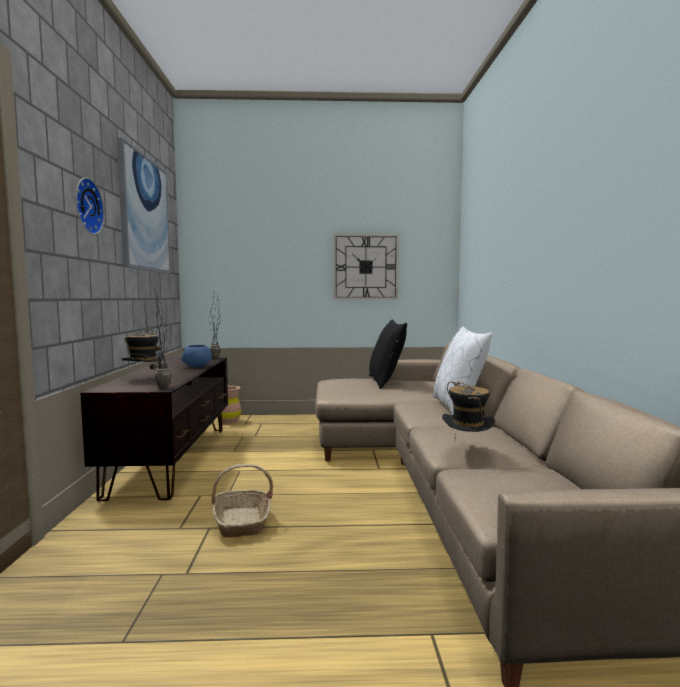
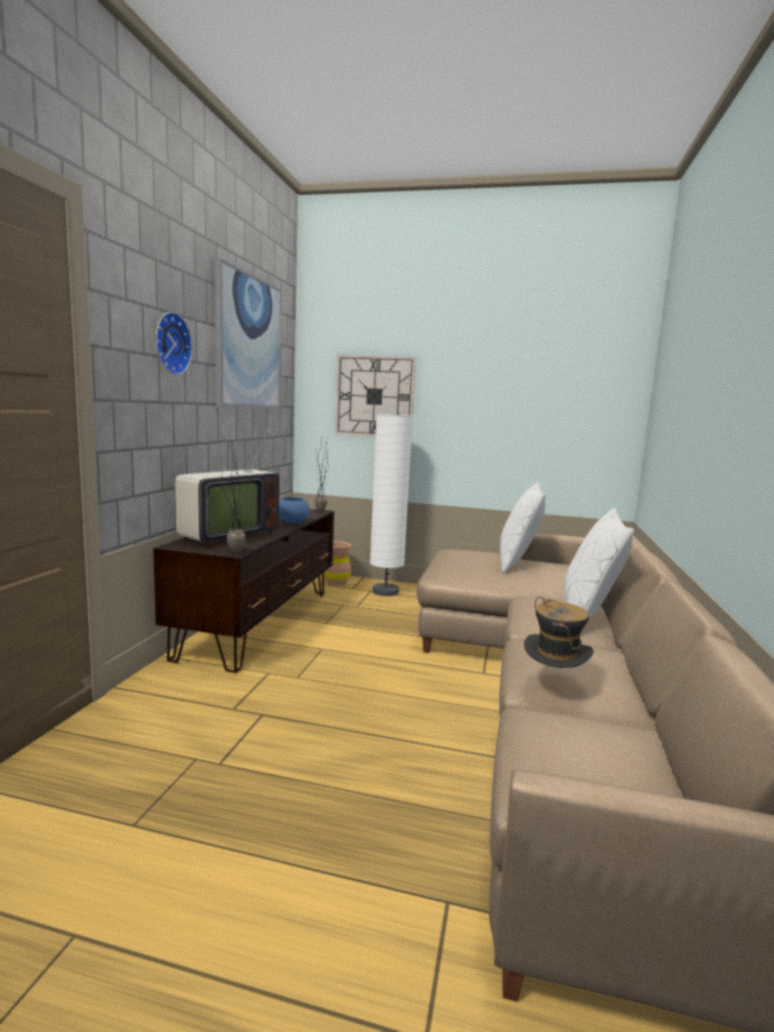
camera: 15 degrees right, 5 degrees up
(144, 379) = (225, 536): hat -> television
(241, 522) = (298, 714): basket -> none
(274, 423) = (385, 591): none -> white floor lamp
(365, 267) = (517, 408): wall clock -> wall clock (374, 396)
(386, 382) = (517, 563): black pillow -> white pillow

